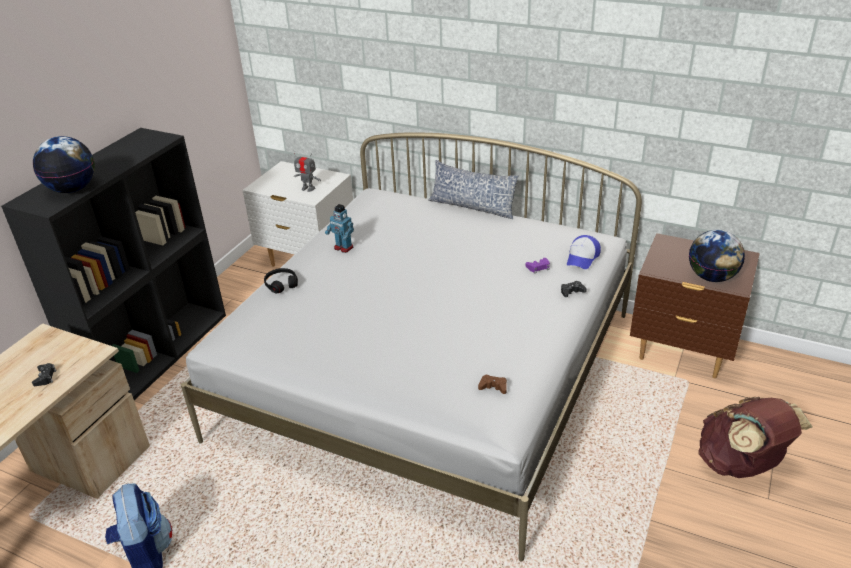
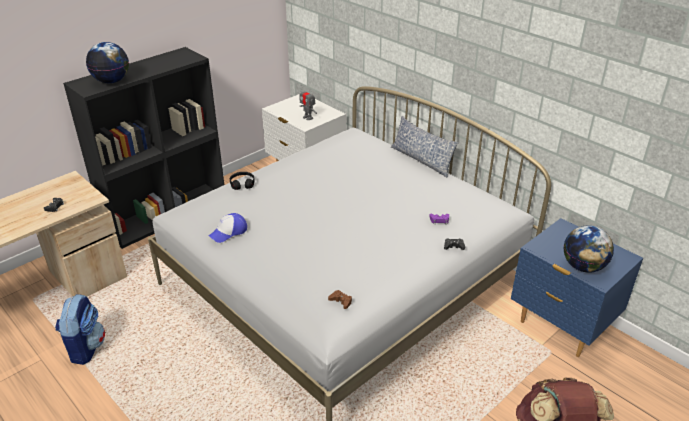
camera: 20 degrees right, 0 degrees up
(343, 248) = (302, 168): toy robot -> none
(582, 257) = (481, 222): cap -> cap (228, 232)
(682, 352) = (561, 327): brown nightstand -> blue nightstand

